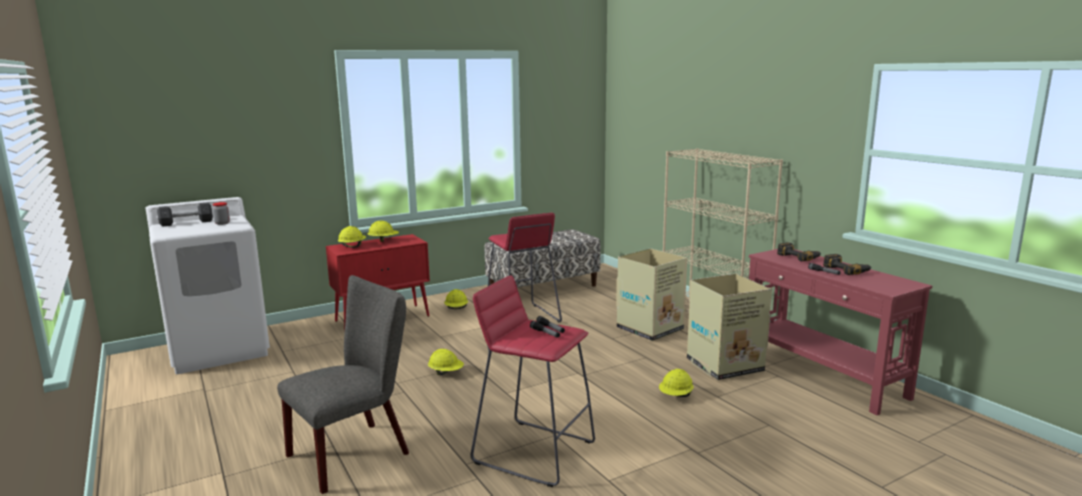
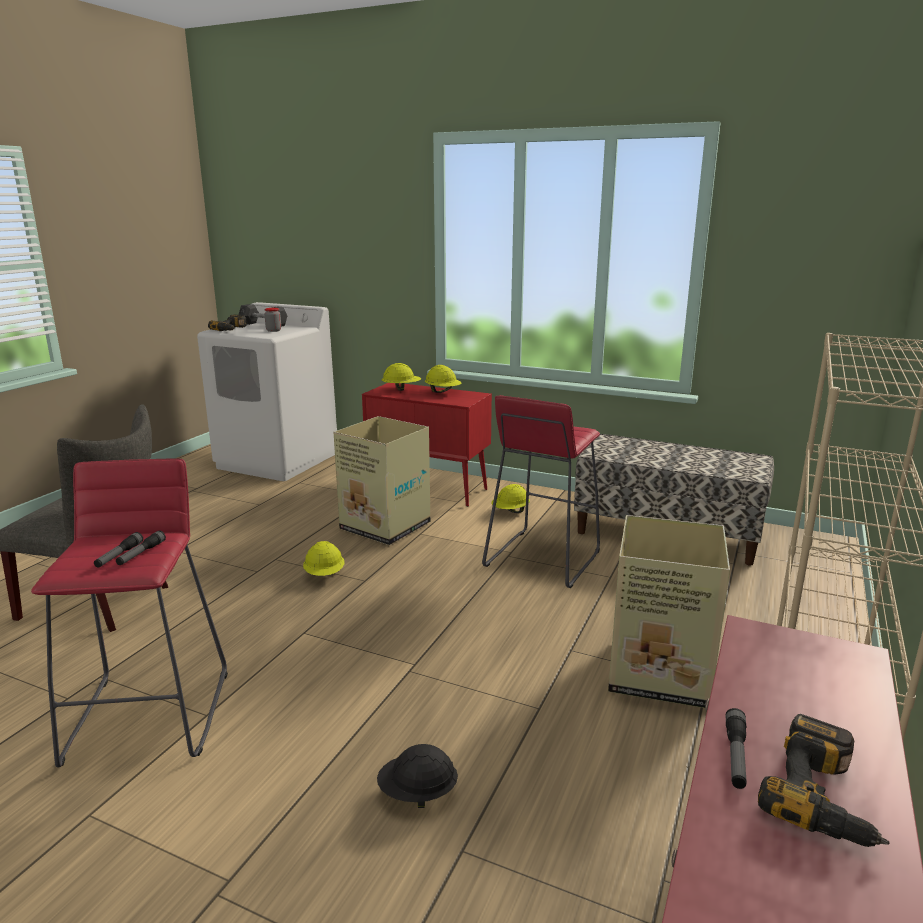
camera: 55 degrees right, 5 degrees up
(676, 396) = (417, 794): yellow hard hat -> black hard hat
(723, 365) = (609, 816): cardboard box -> cardboard box (384, 526)
(799, 257) = (824, 686): power drill -> power drill (232, 329)

